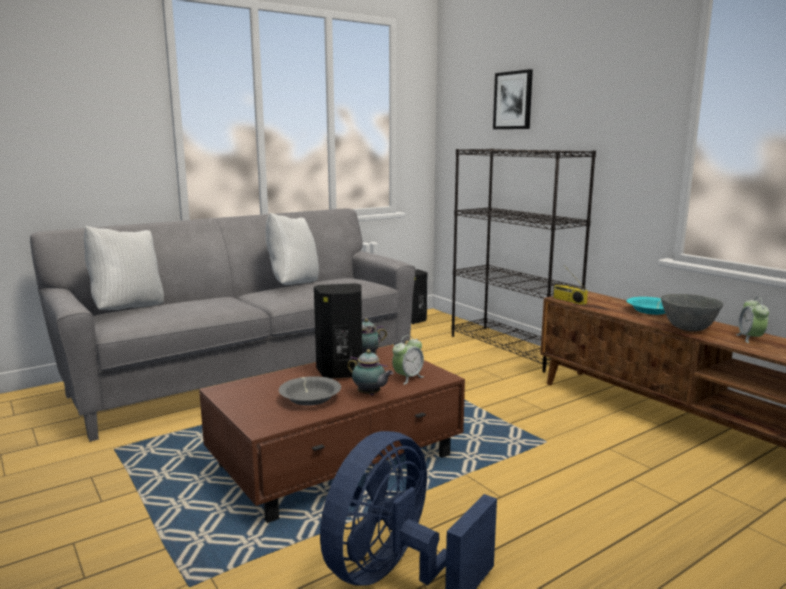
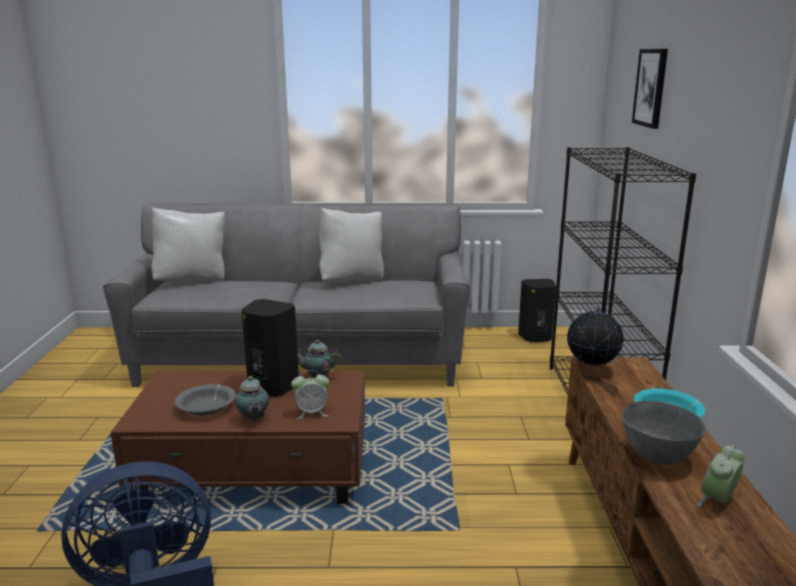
camera: 35 degrees right, 5 degrees up
(568, 301) = (591, 370): radio -> globe

